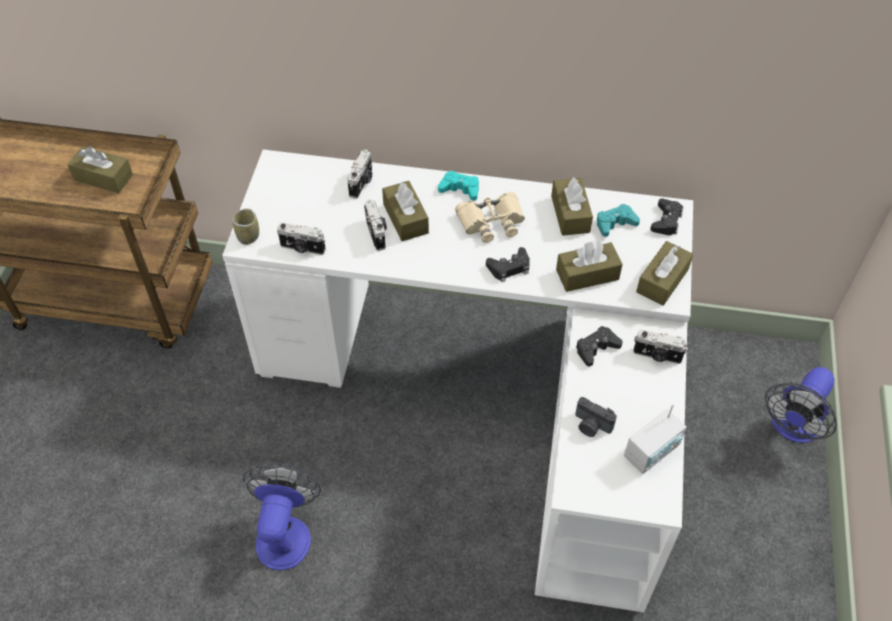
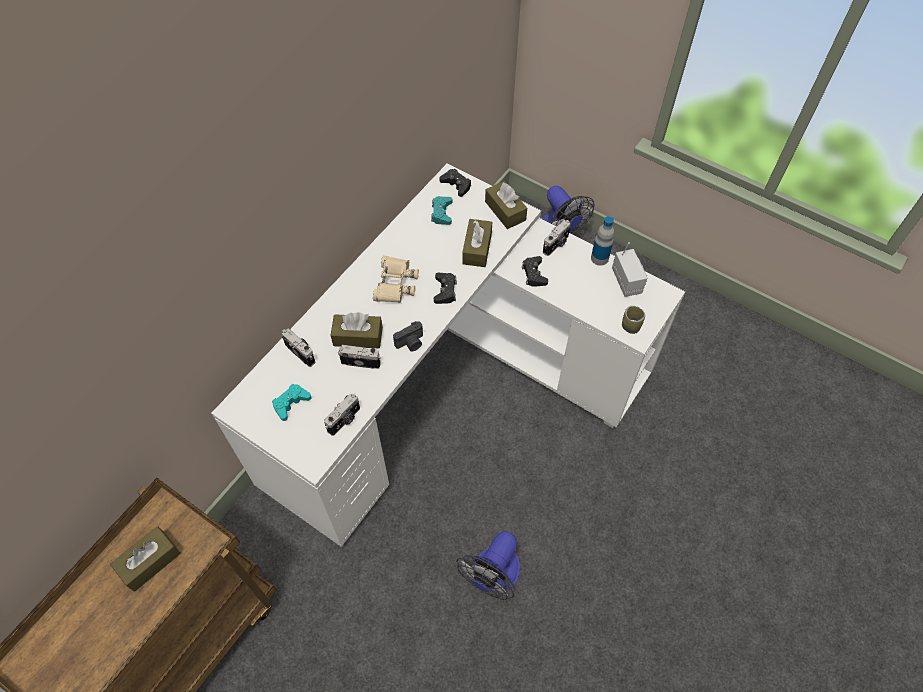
camera: 65 degrees left, 5 degrees up
(248, 236) = (307, 457): cup -> cup (630, 326)
(285, 532) = (493, 576): fan -> fan turned 90 degrees counterclockwise
(460, 189) = (351, 290): turquoise game controller -> turquoise game controller (291, 403)
(570, 214) = (417, 234): brown tissue box -> none
(591, 426) = (593, 304): camera -> camera (411, 343)
(668, 409) = (599, 258): none -> bottle

